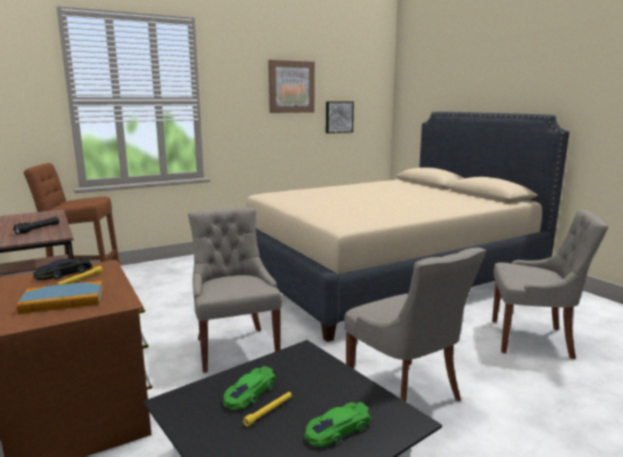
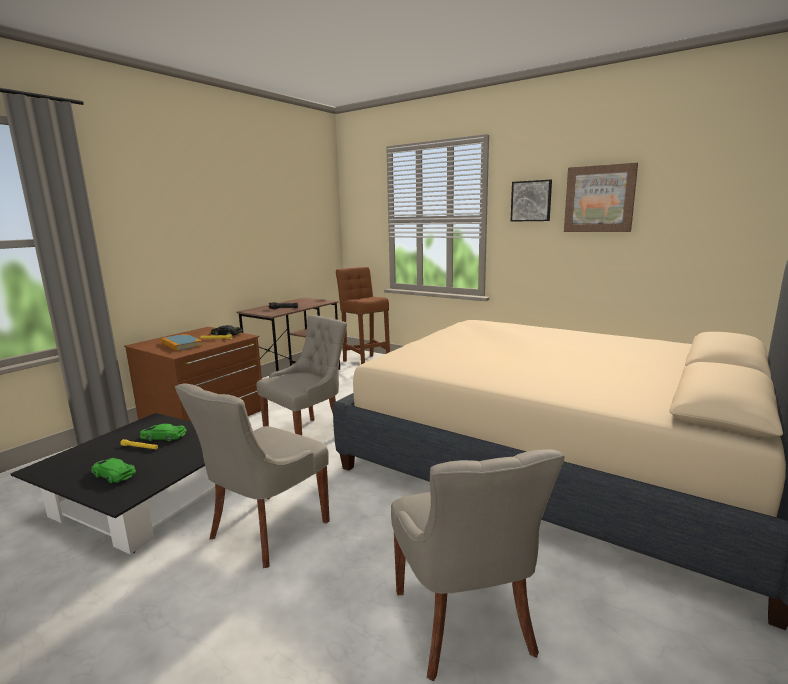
camera: 65 degrees right, 0 degrees up
(338, 117) = (678, 239): picture -> picture (531, 201)

